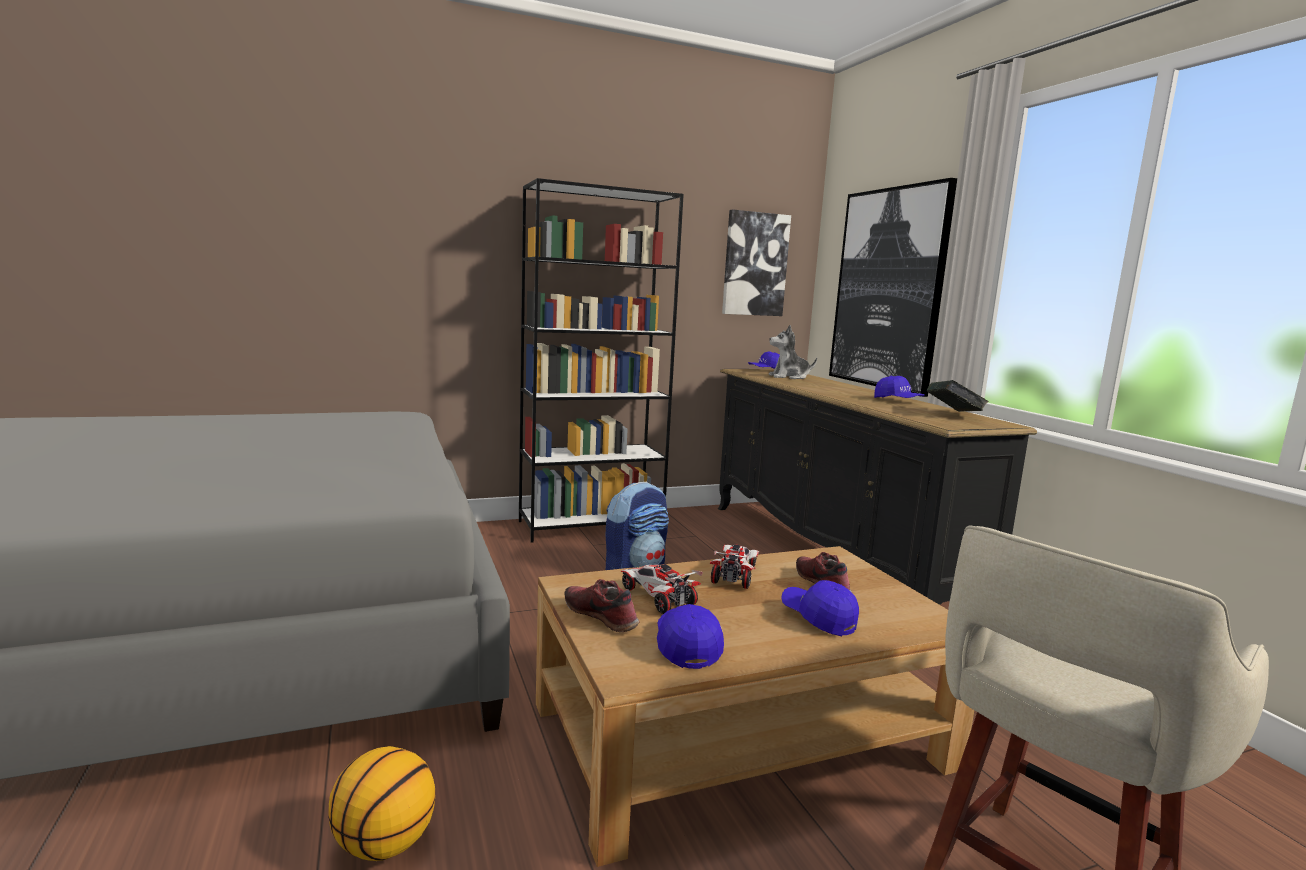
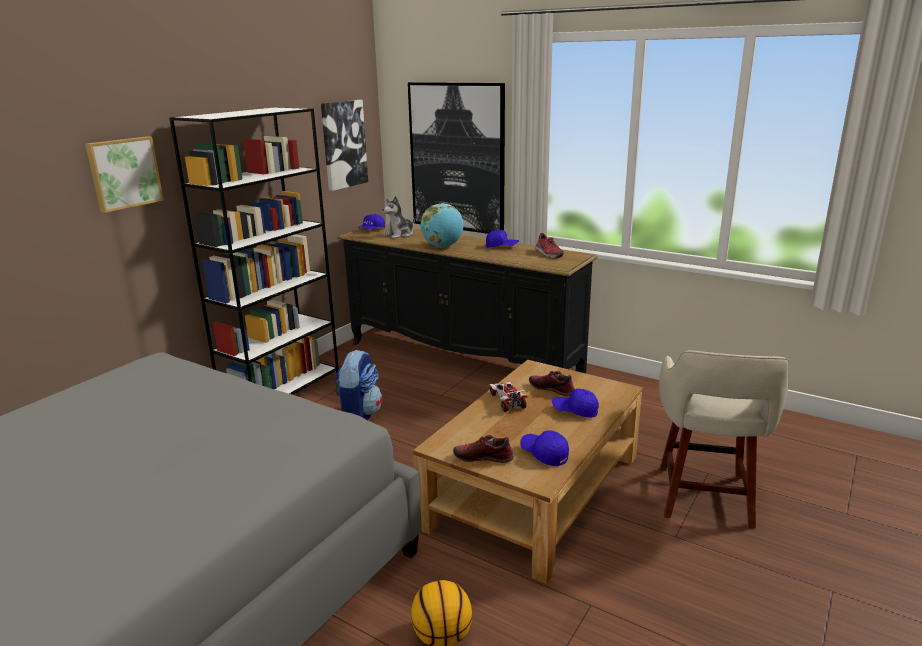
camera: 35 degrees left, 10 degrees up
(463, 234) = (124, 173): none -> picture
(657, 598) = (492, 433): toy car -> none
(818, 389) = (442, 246): none -> globe
(953, 415) = (548, 254): book -> shoe

